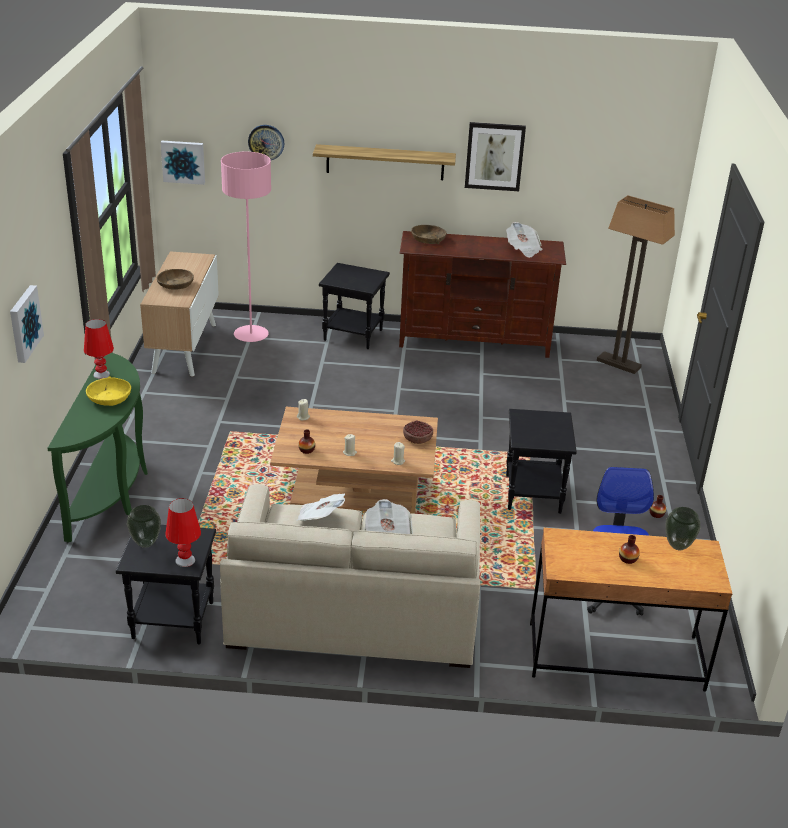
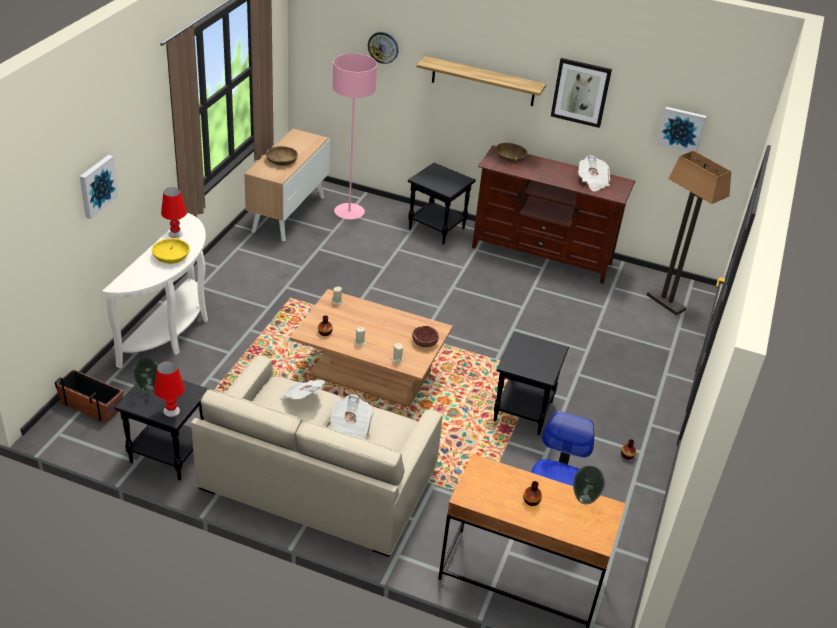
camera: 15 degrees right, 5 degrees up
(55, 589) = (91, 406): none -> planter
(112, 491) = (172, 331): green console table -> white console table
(183, 161) = (314, 53): picture -> picture (681, 129)

